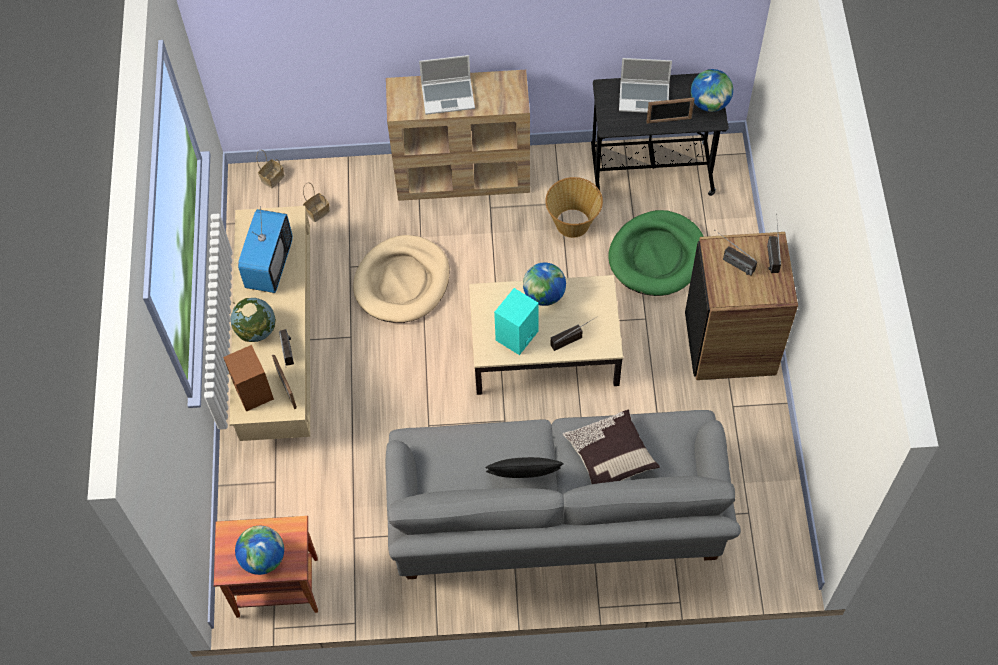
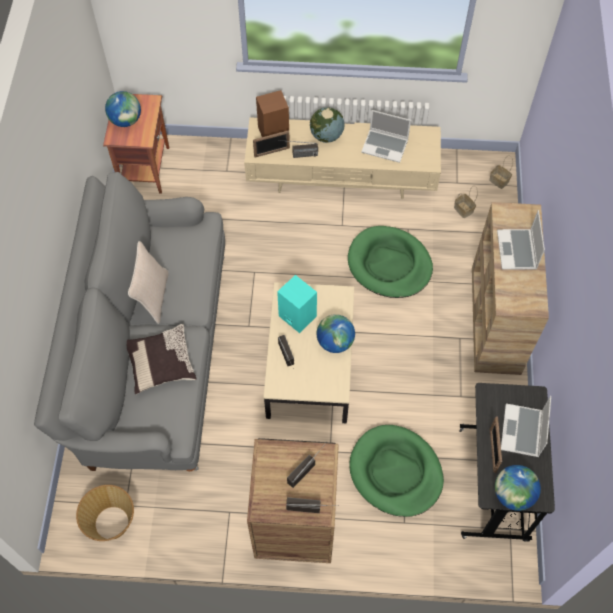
camera: 95 degrees right, 0 degrees up
(269, 265) = (385, 146): television -> laptop
(402, 282) = (389, 264): beige dog bed -> green dog bed
(524, 482) = (153, 297): black pillow -> beige pillow
(573, 222) = (438, 404): basket -> basket (112, 523)

